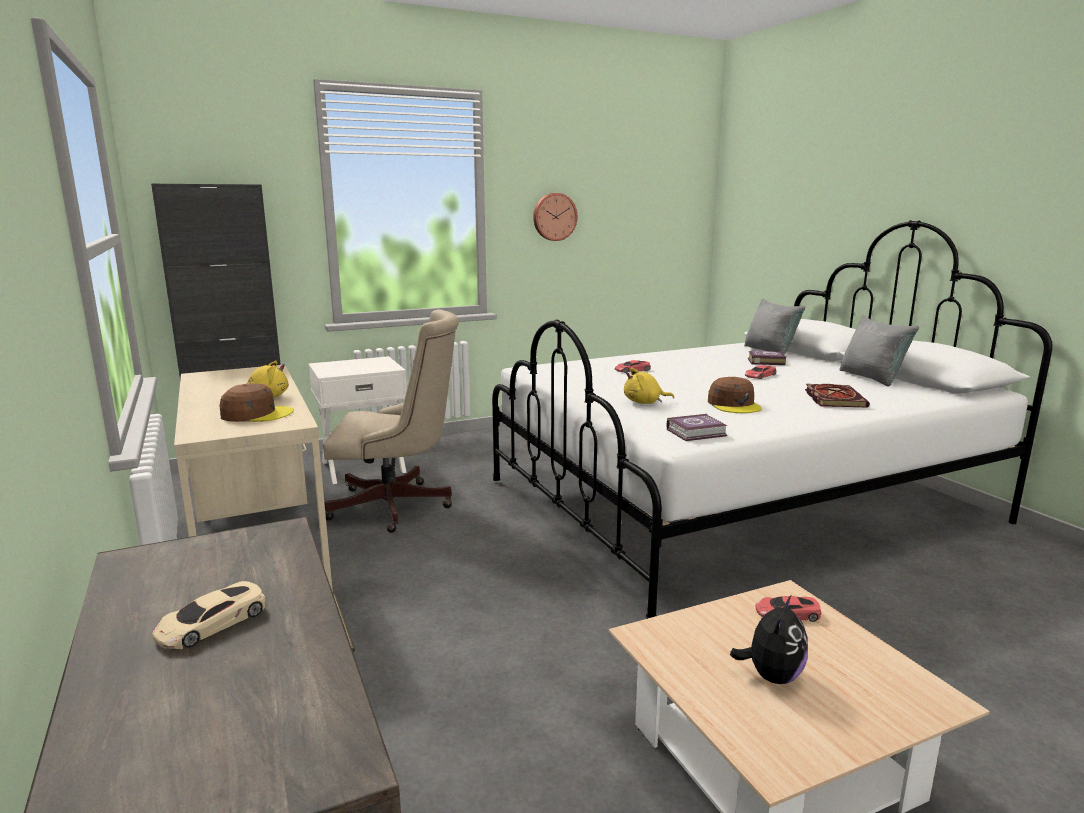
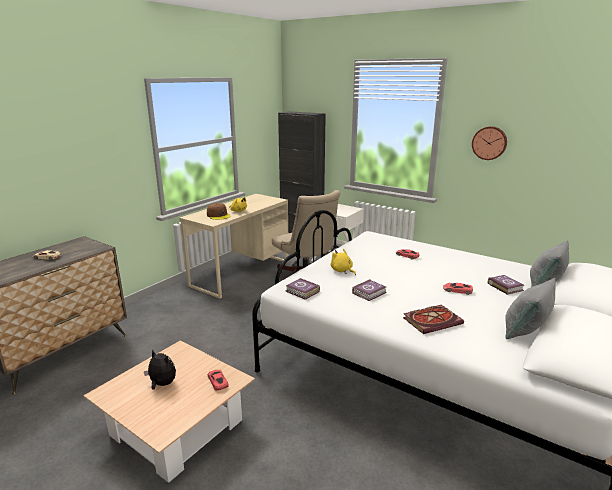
camera: 60 degrees right, 5 degrees up
(734, 405) = (370, 292): brown cap -> book
(771, 676) = (162, 384): plush toy -> plush toy turned 150 degrees counterclockwise

